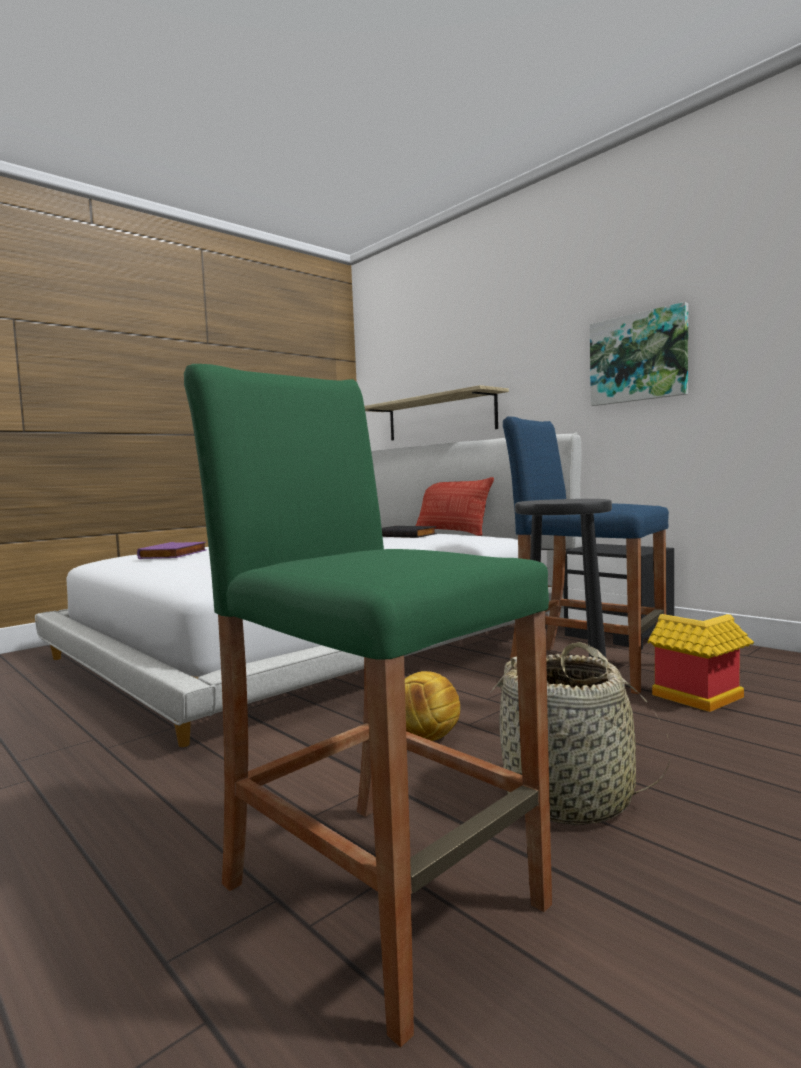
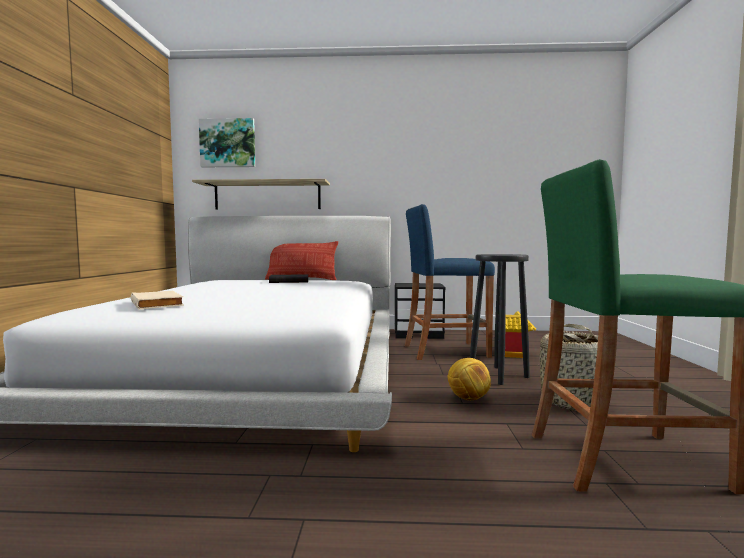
camera: 45 degrees left, 0 degrees up
(175, 554) = (158, 303): purple book -> beige book
(638, 357) = (419, 177): picture -> picture (228, 143)

